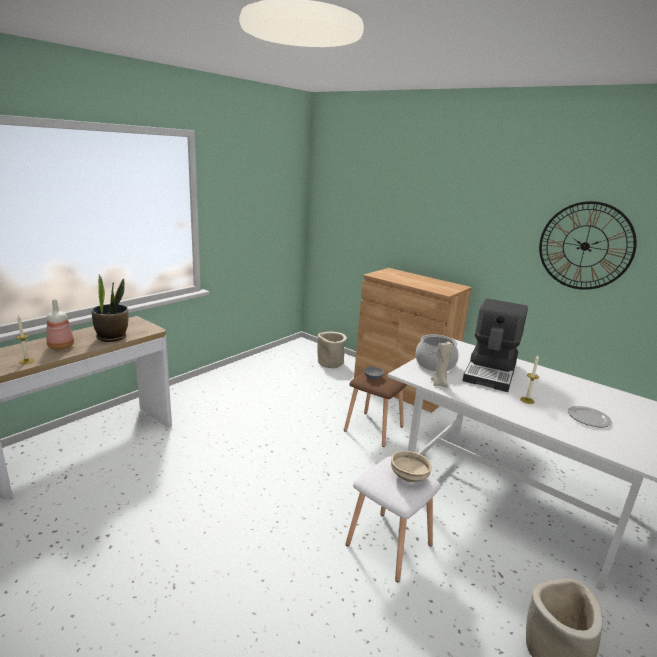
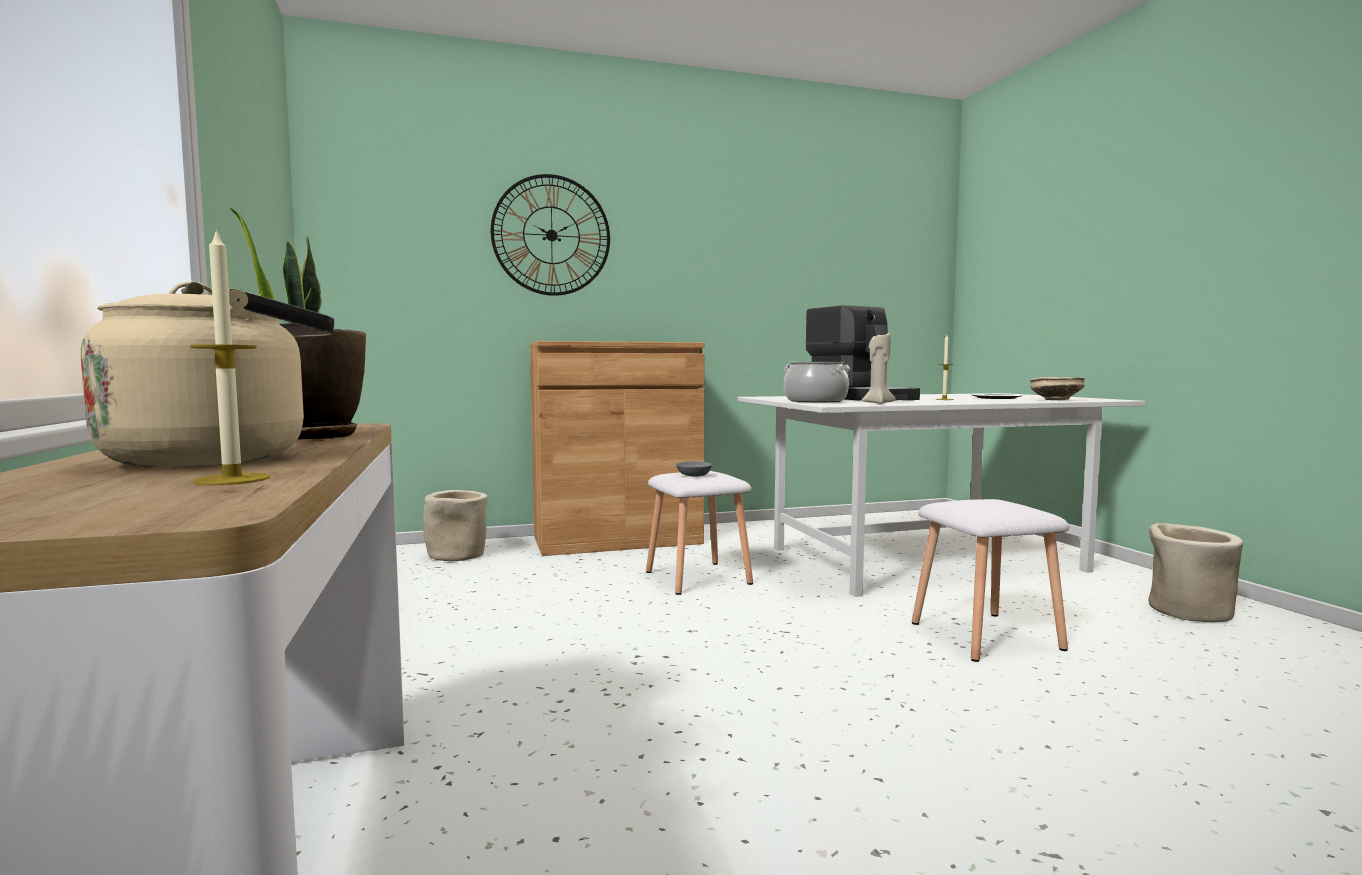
camera: 55 degrees left, 15 degrees down
(61, 347) = (219, 458): bottle -> beige kettle
(373, 428) = (696, 577): brown stool -> white stool
(409, 477) = (992, 501): beige bowl -> beige bowl (1055, 400)
(585, 246) = (804, 264): wall clock -> wall clock (551, 235)

